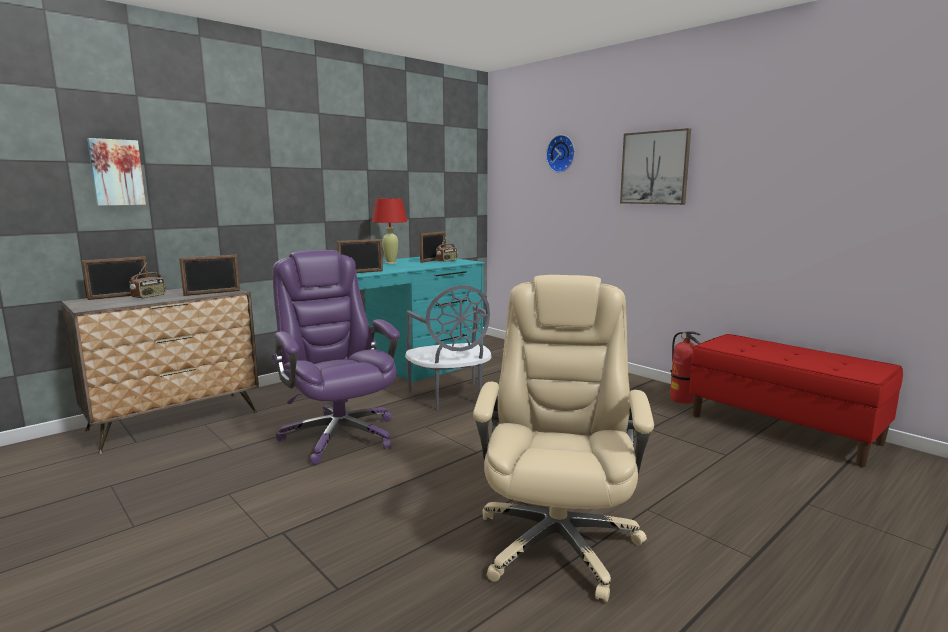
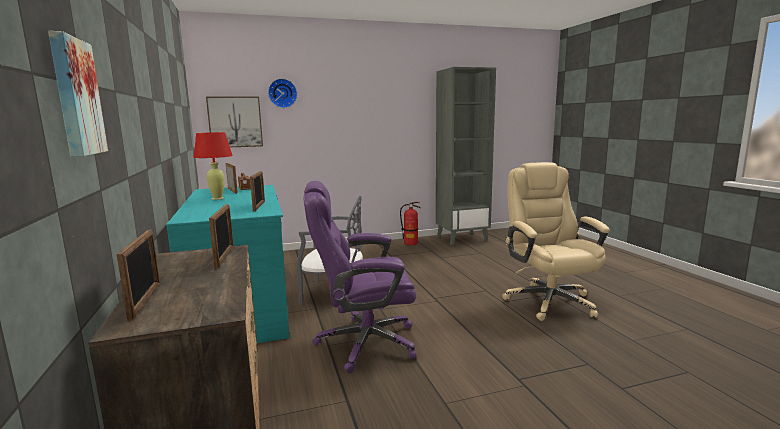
camera: 65 degrees left, 0 degrees up
(149, 296) = (186, 284): radio -> none
(557, 541) = (549, 301): beige office chair -> beige office chair turned 45 degrees clockwise
(655, 168) = (362, 106): picture -> picture (235, 122)
(783, 429) = (462, 238): red bench -> grey bookcase

